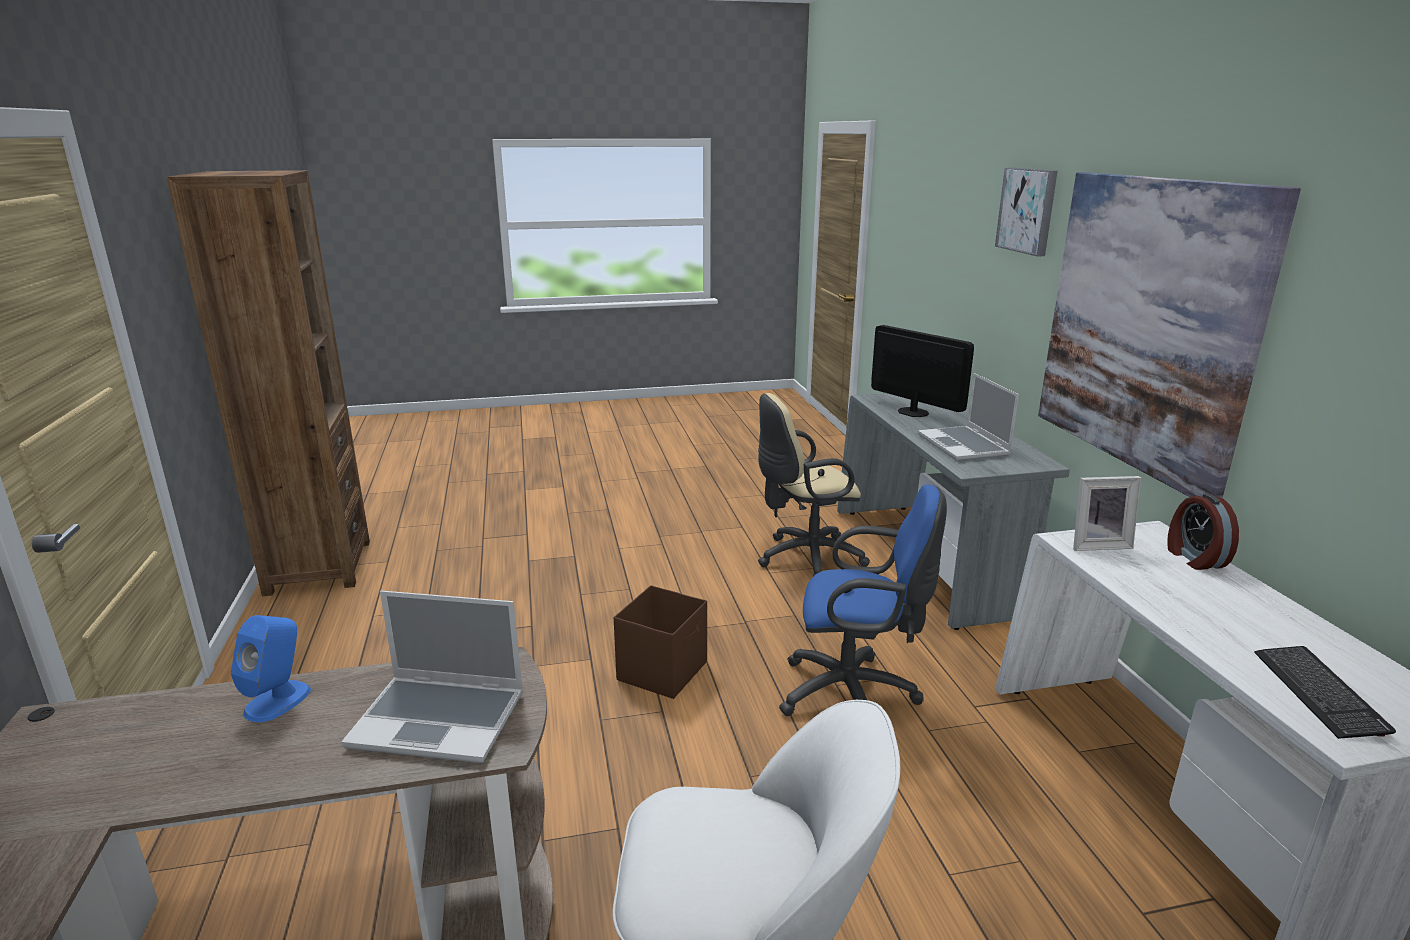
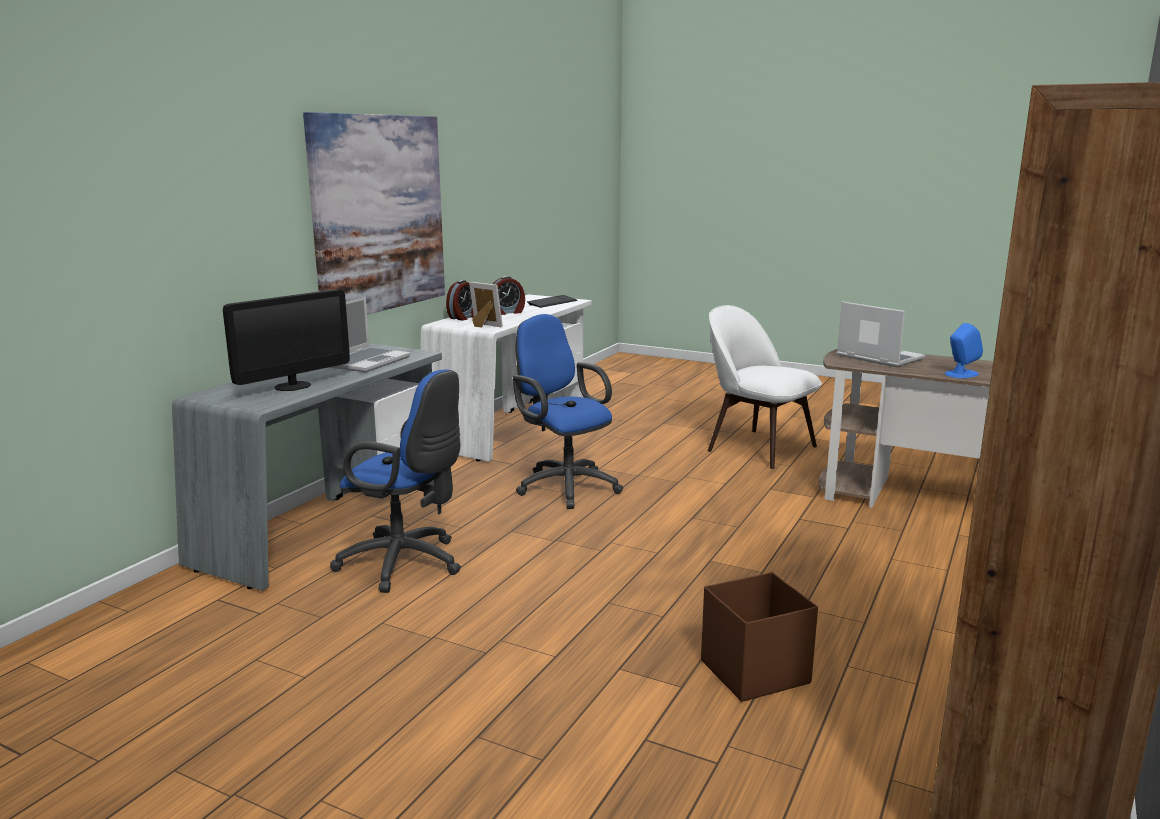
camera: 140 degrees left, 5 degrees down
(663, 671) = (663, 535): brown storage box -> brown storage box (753, 672)
(805, 559) = (407, 564): beige office chair -> blue office chair
(913, 412) = (293, 386): monitor -> monitor turned 135 degrees counterclockwise
(1028, 210) = (248, 152): picture -> none
(1216, 603) = (507, 312): none -> alarm clock

